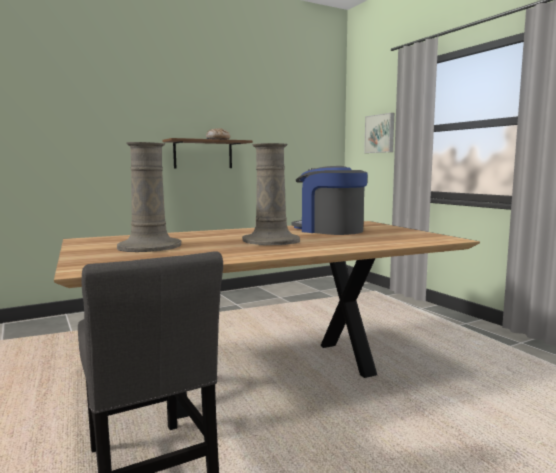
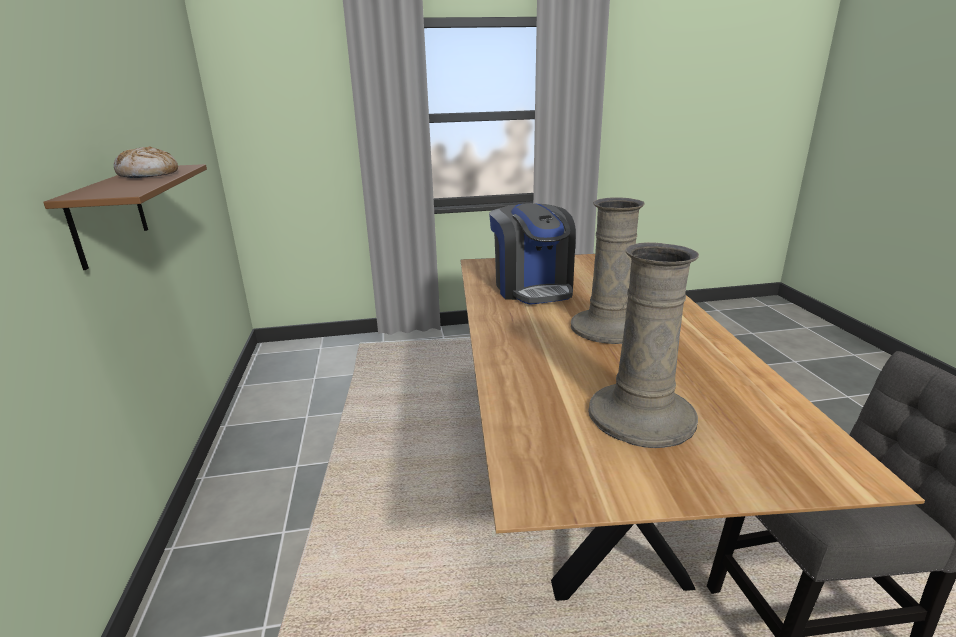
camera: 70 degrees left, 15 degrees up
(329, 230) = (532, 288): coffee machine -> coffee machine turned 75 degrees counterclockwise
(380, 133) = (305, 123): picture -> none

